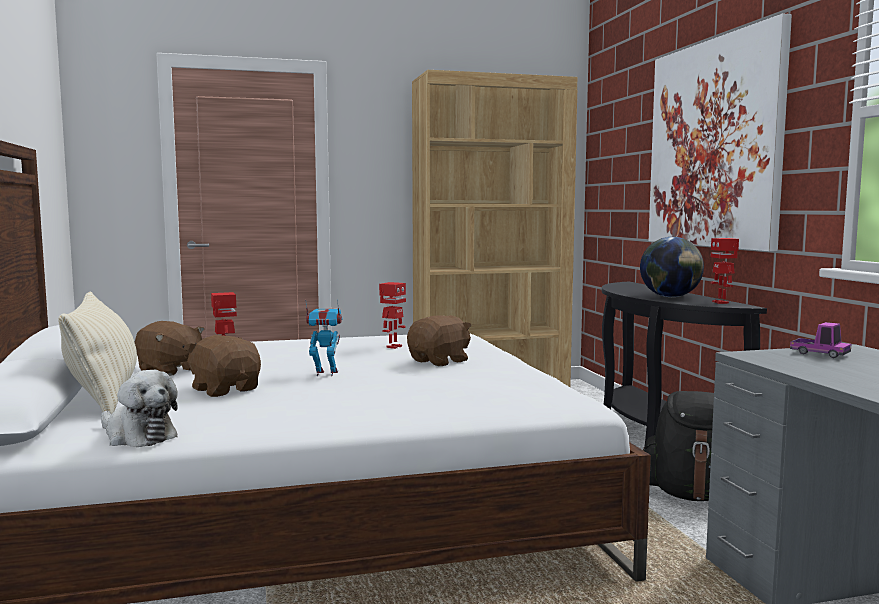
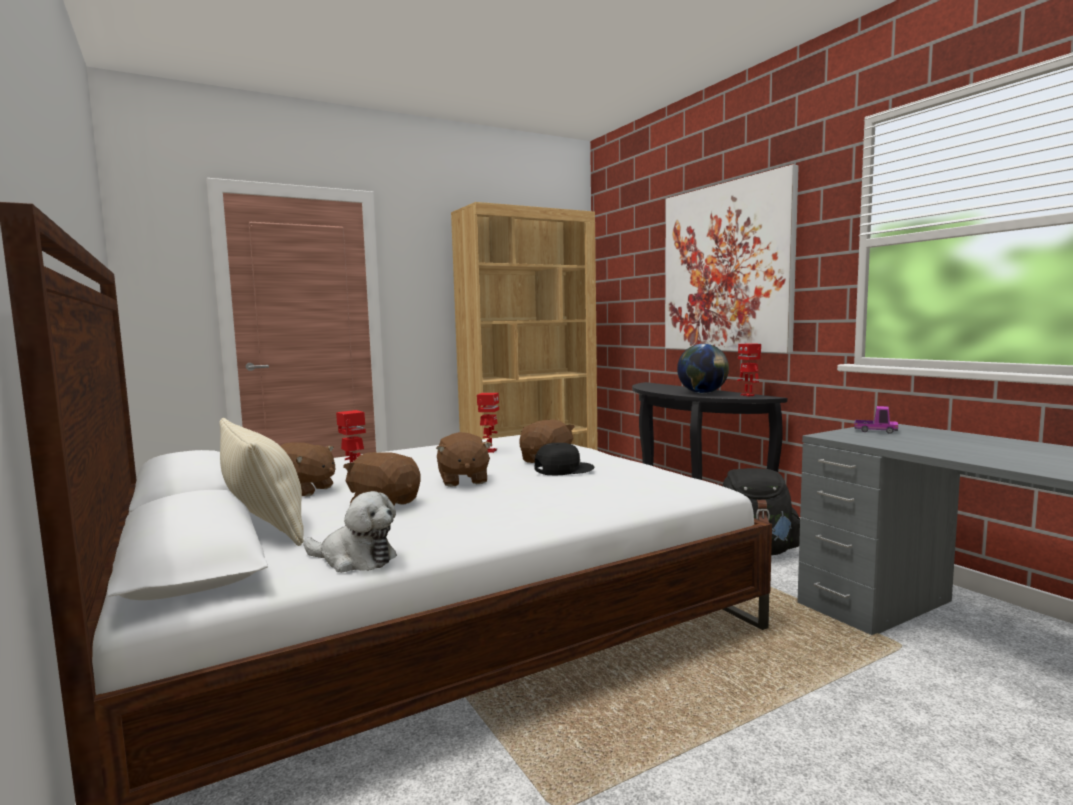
camera: 15 degrees left, 0 degrees up
(326, 373) = (463, 480): toy robot -> brown plush toy
(439, 371) = (563, 469): none -> black cap

